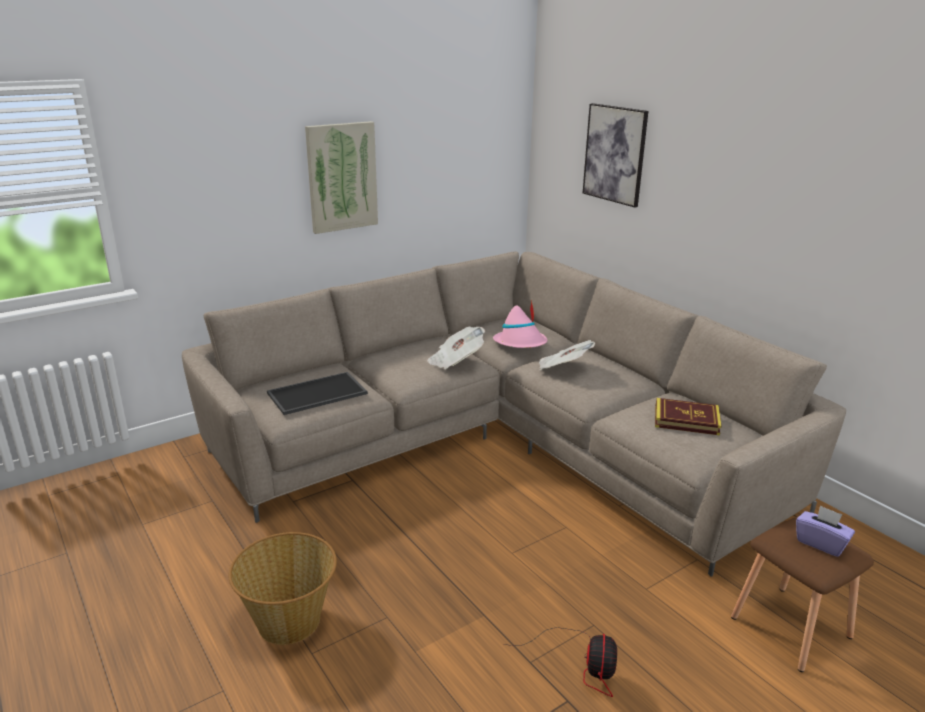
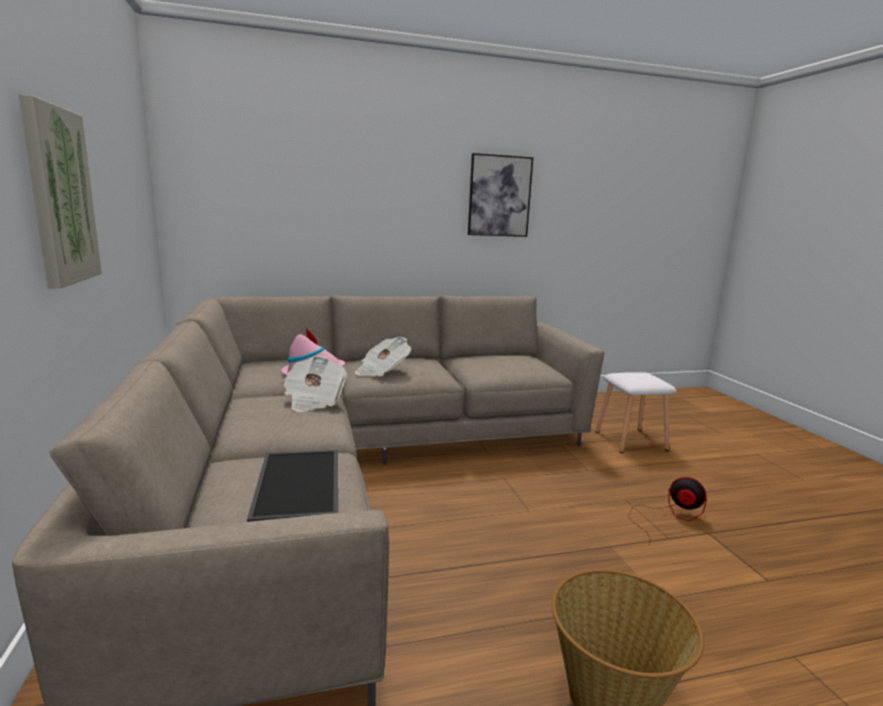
camera: 70 degrees left, 10 degrees down
(615, 154) = (290, 186): picture -> picture (499, 196)
(686, 420) = (501, 361): book -> none
(793, 628) = (631, 440): brown stool -> white stool
(820, 543) = (640, 375): purple tissue box -> none

